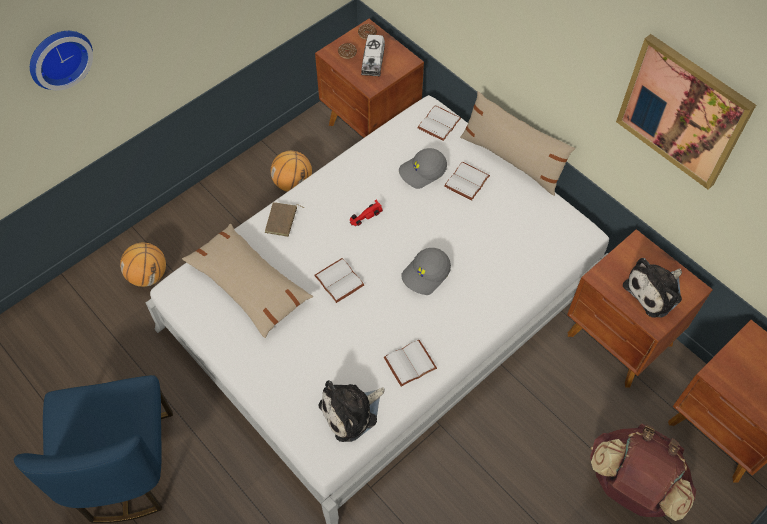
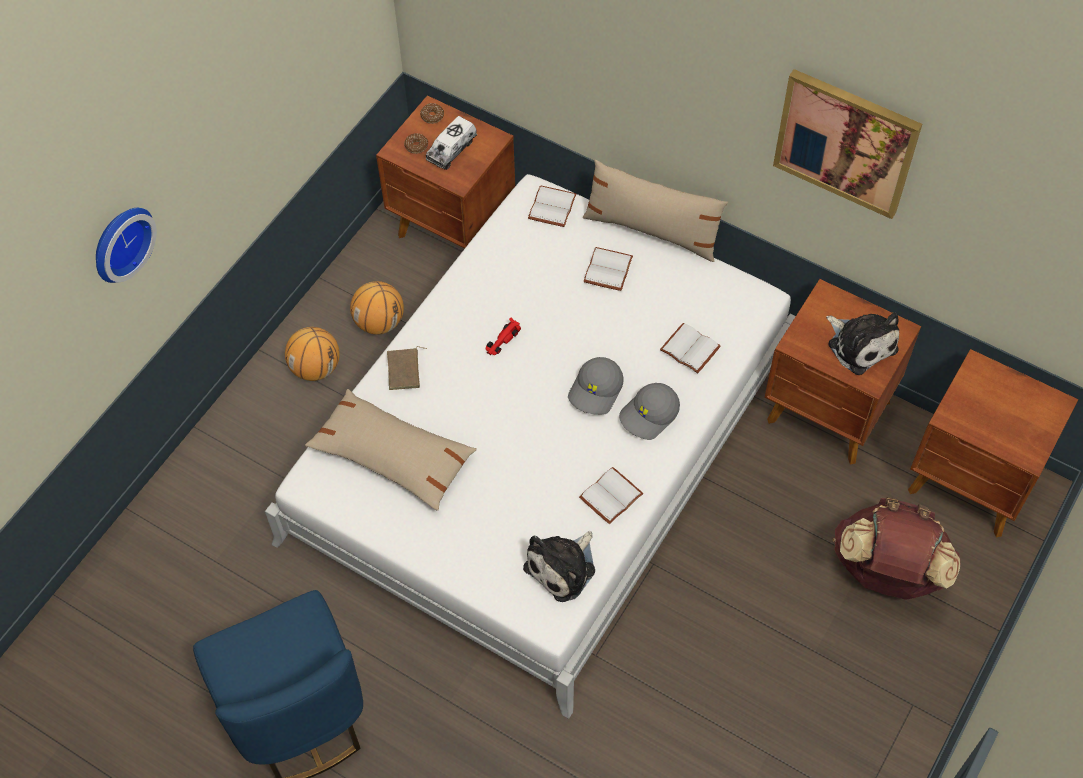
camera: 15 degrees left, 0 degrees up
(148, 275) = (238, 482): basketball -> basketball (316, 368)
(337, 281) = (496, 424): white book -> white book (688, 349)
(373, 61) = (451, 149): toy truck -> toy truck turned 45 degrees clockwise
(422, 172) = (552, 271): grey cap -> grey cap (649, 415)
(655, 291) = (860, 344): plush toy -> plush toy turned 75 degrees counterclockwise

